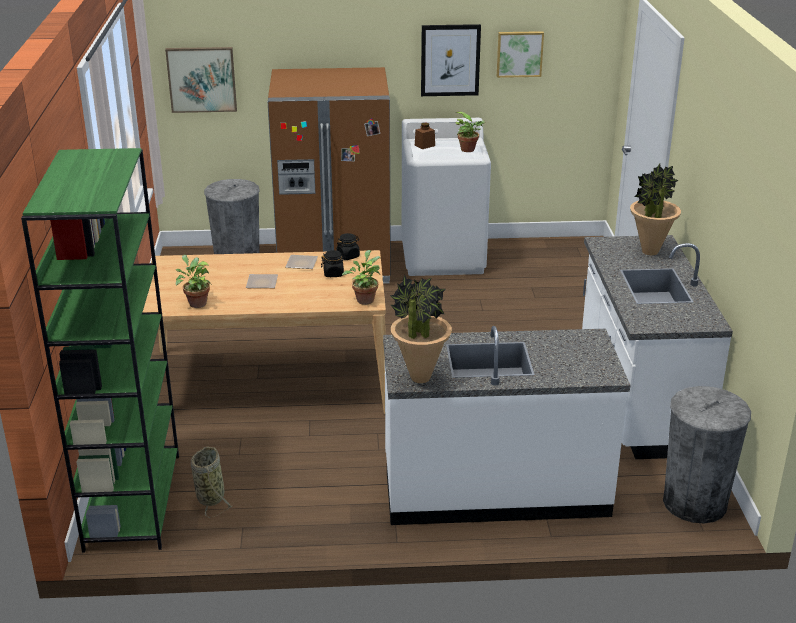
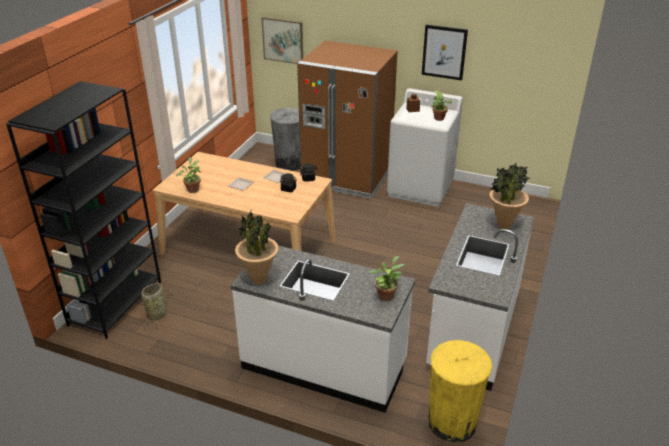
camera: 25 degrees right, 5 degrees up
(132, 501) = (116, 302): green bookcase -> black bookcase
(364, 299) = (291, 212): potted plant -> potted plant (386, 295)
(519, 53) = (494, 55): picture -> none
(694, 503) = (452, 423): grey trash can -> yellow trash can

